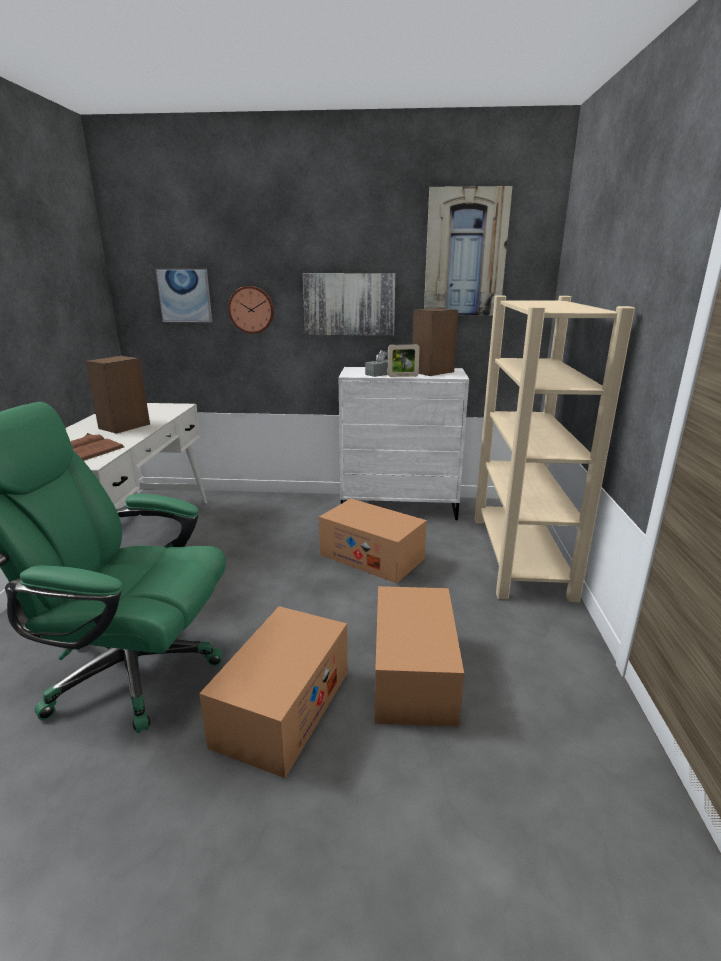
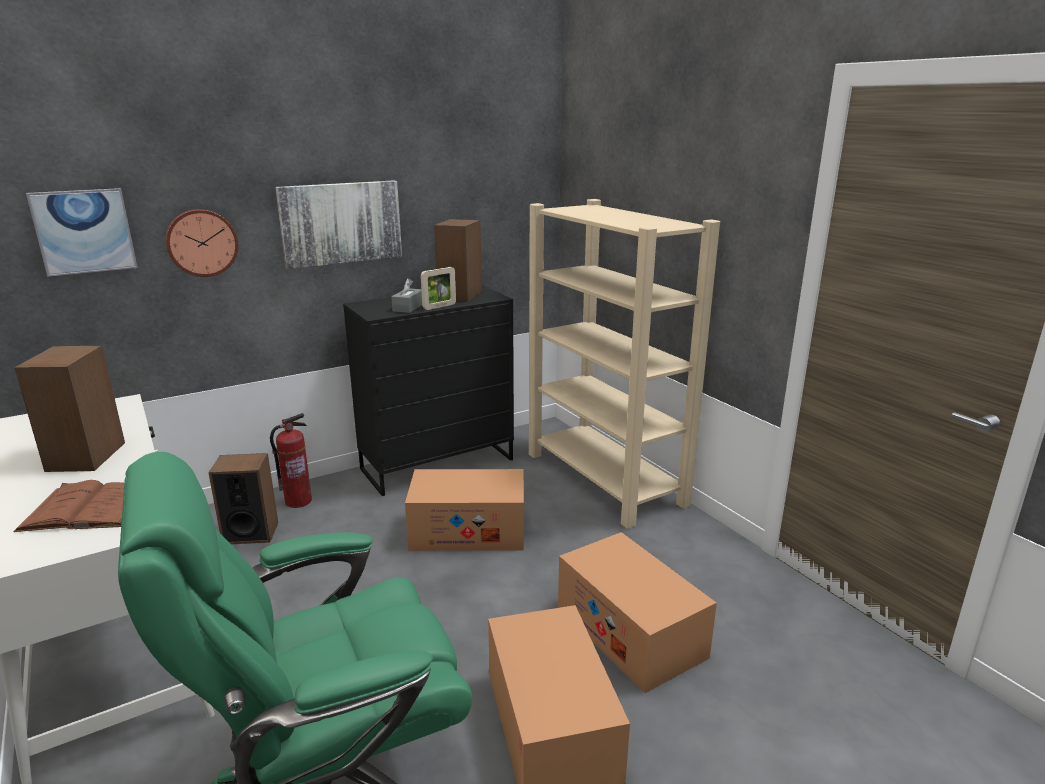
camera: 35 degrees left, 0 degrees up
(245, 513) = (250, 533): none -> speaker
(289, 504) = (298, 501): none -> fire extinguisher
(399, 507) = (437, 464): white dresser -> black dresser
(465, 253) = (470, 153): picture -> none

